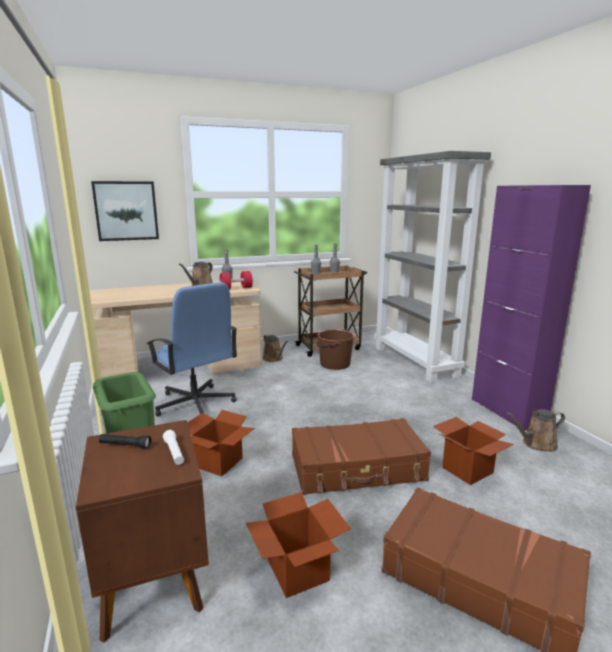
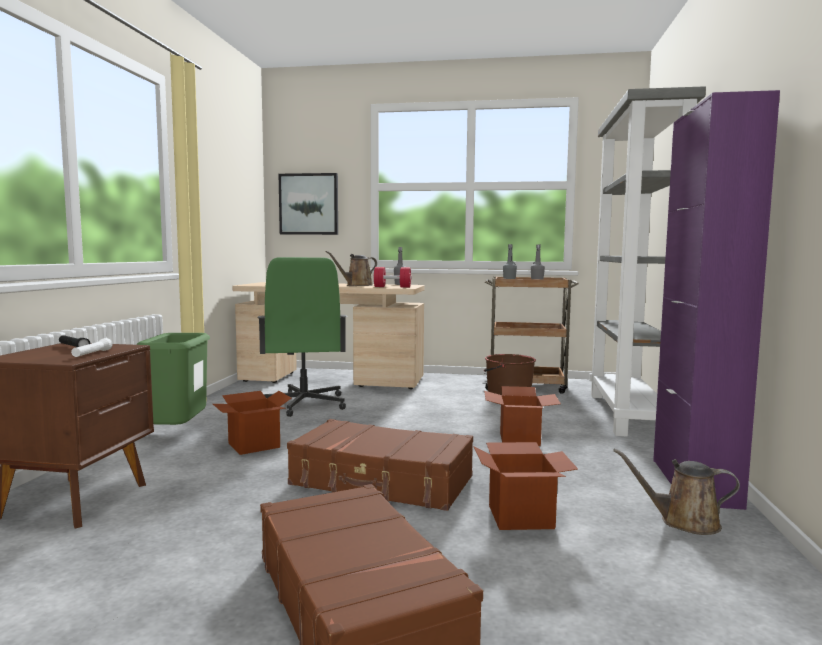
camera: 30 degrees right, 10 degrees down
(195, 404) = (303, 404): blue office chair -> green office chair
(274, 359) = (442, 386): brown watering can -> none
(297, 570) = (190, 531): cardboard box -> cardboard box (519, 439)

